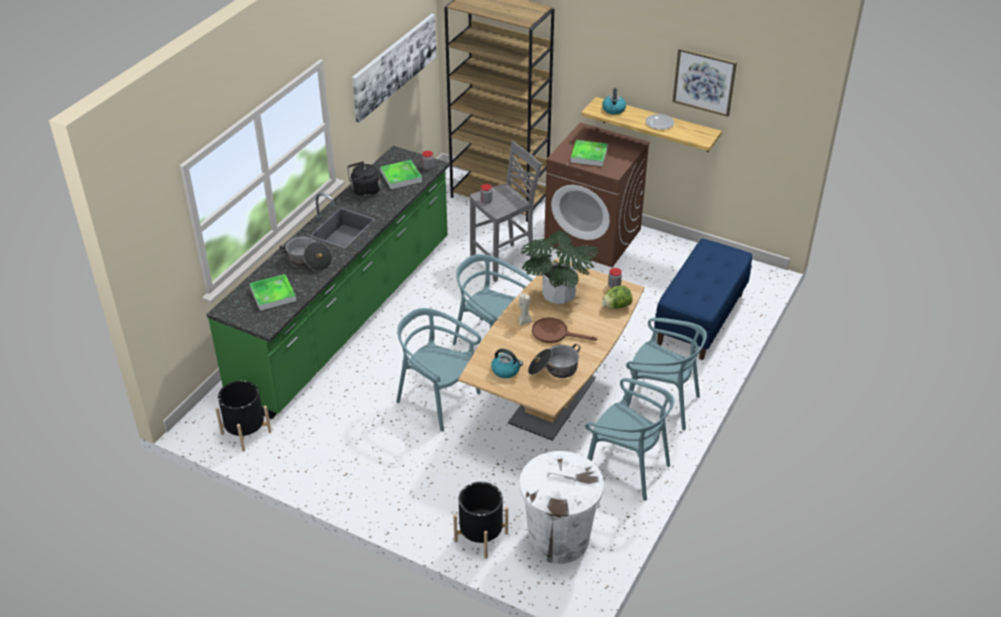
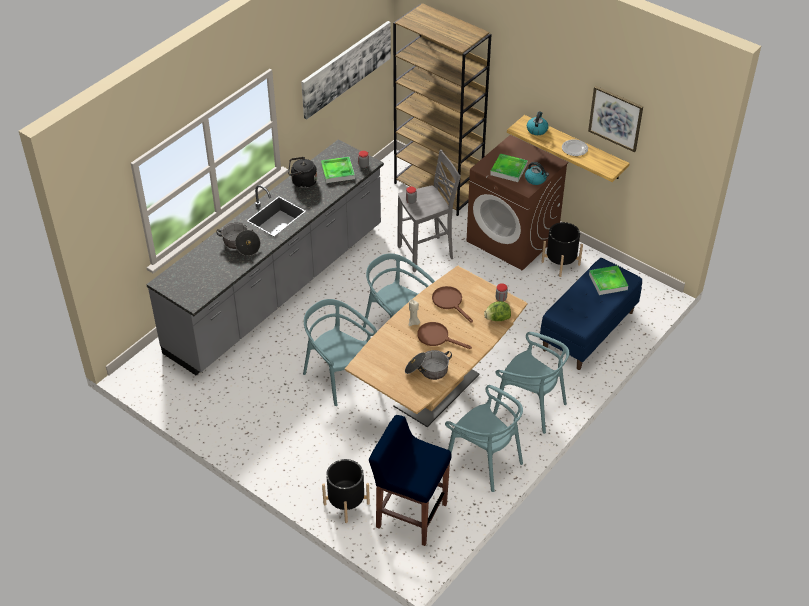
camera: 10 degrees right, 5 degrees up
(246, 433) = (172, 385): black planter -> black planter (560, 263)
(273, 294) = (204, 273): tray -> tray (608, 282)
(346, 317) = (277, 289): green counter -> grey counter
(506, 370) = (386, 366): kettle -> kettle (536, 179)
(558, 539) = (410, 515): white trash can -> blue stool
(559, 296) = (450, 302): potted plant -> brown frying pan

